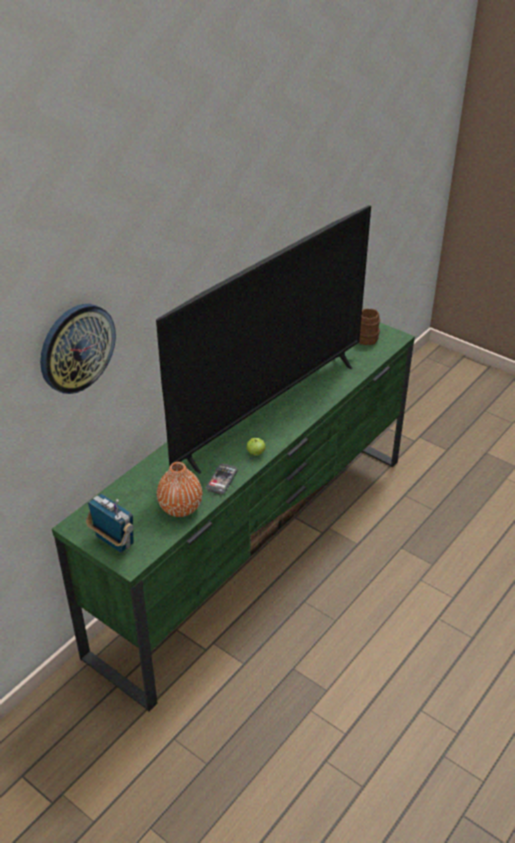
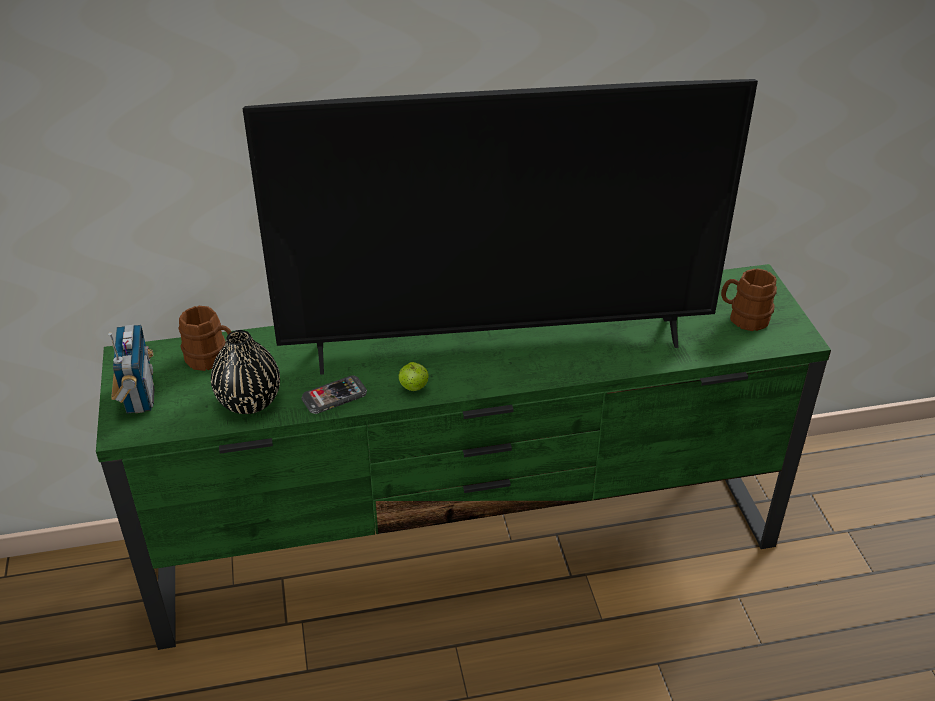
camera: 40 degrees right, 0 degrees up
(76, 348) = (163, 112): wall clock -> none
(128, 499) = (212, 359): none -> brown mug
(180, 508) = (249, 402): orange vase -> black vase

